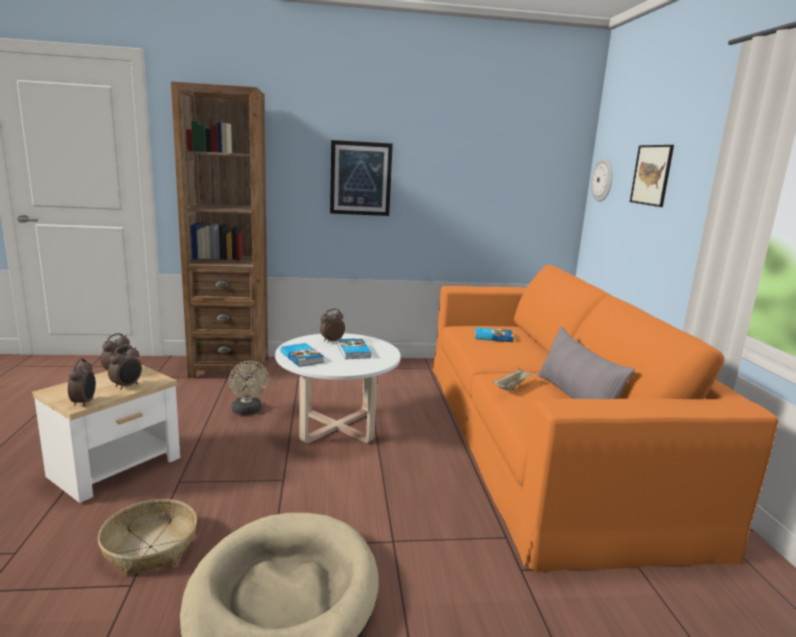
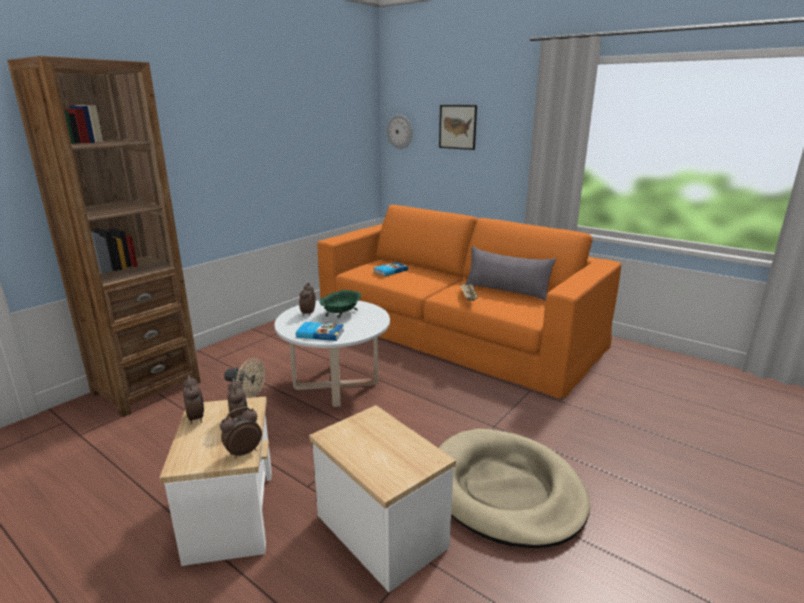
camera: 45 degrees left, 5 degrees up
(84, 402) = (243, 452): alarm clock -> alarm clock turned 75 degrees counterclockwise
(150, 547) = (382, 531): basket -> side table
(353, 351) = (341, 314): book -> green bowl
(360, 178) = (223, 153): picture -> none

